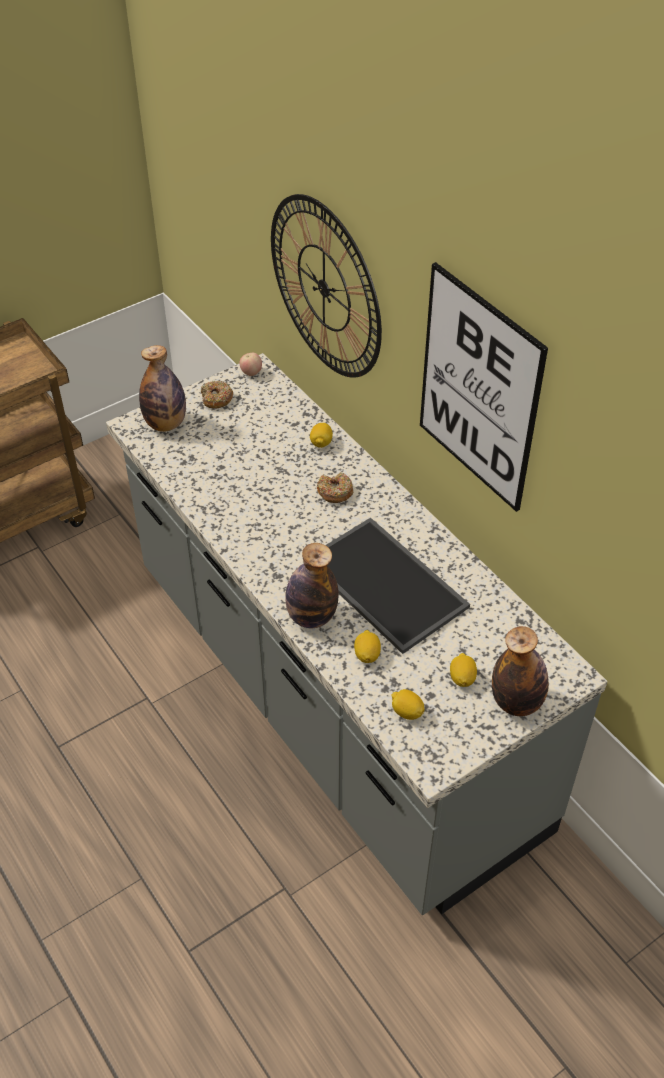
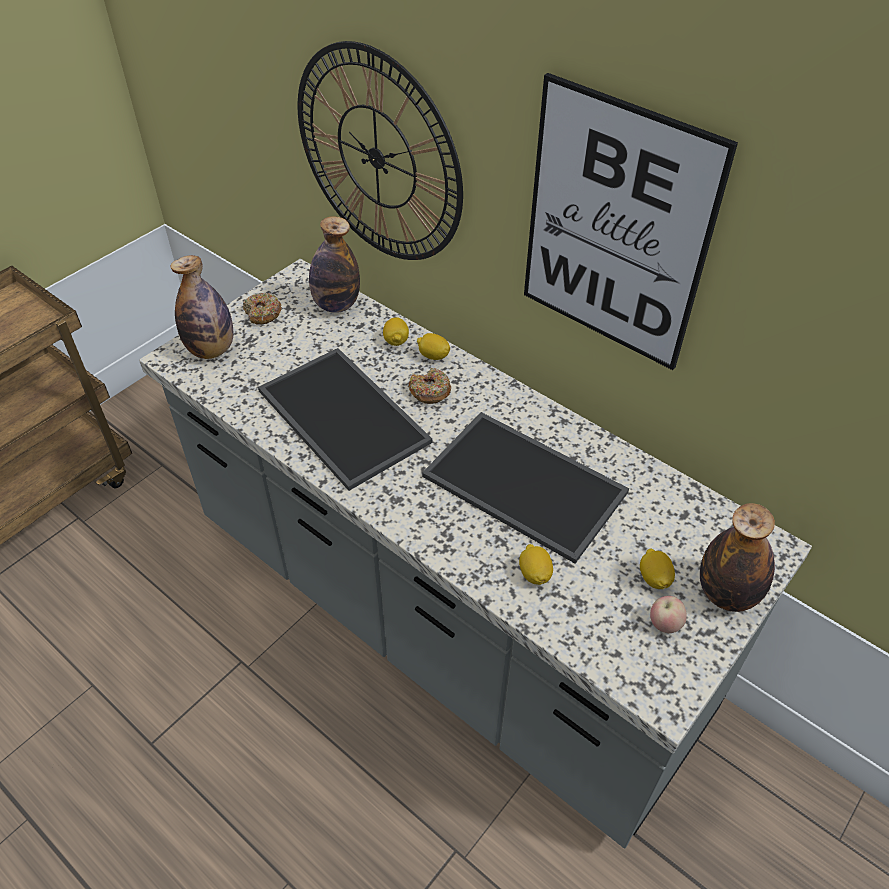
camera: 15 degrees left, 0 degrees up
(251, 373) = (294, 280): apple -> apple (664, 624)
(253, 499) = (339, 416): none -> tray
(311, 616) = (453, 541): bottle -> bottle (336, 305)
(407, 712) = (608, 635): lemon -> lemon (433, 356)

